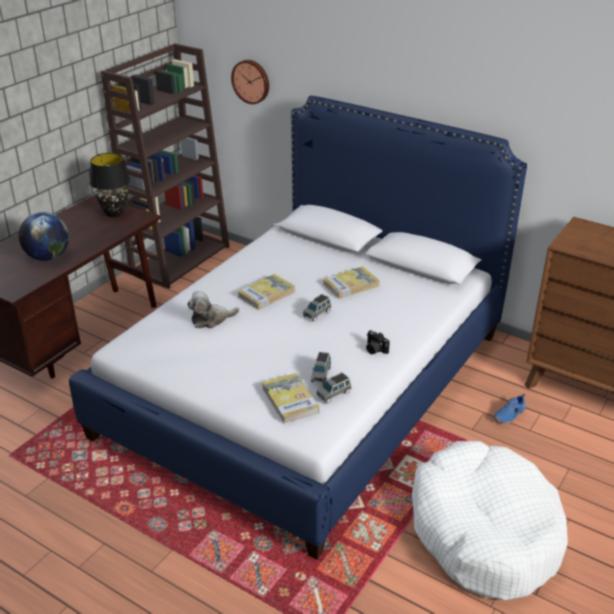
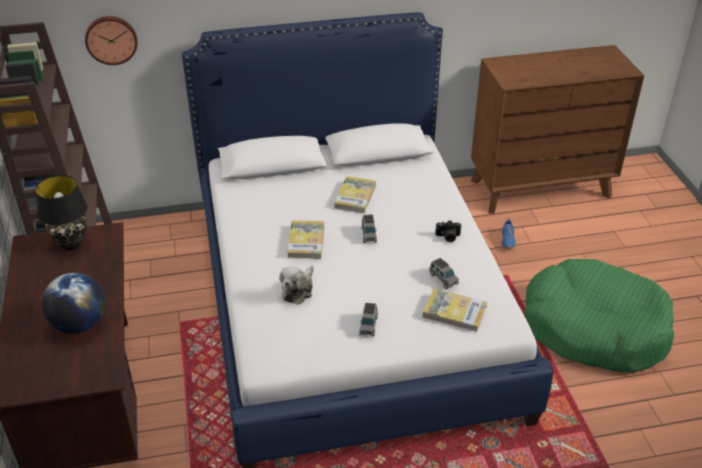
camera: 45 degrees left, 5 degrees up
(334, 394) = (473, 288): grey toy car -> grey toy car (368, 325)
(484, 531) = (594, 328): white dog bed -> green dog bed

